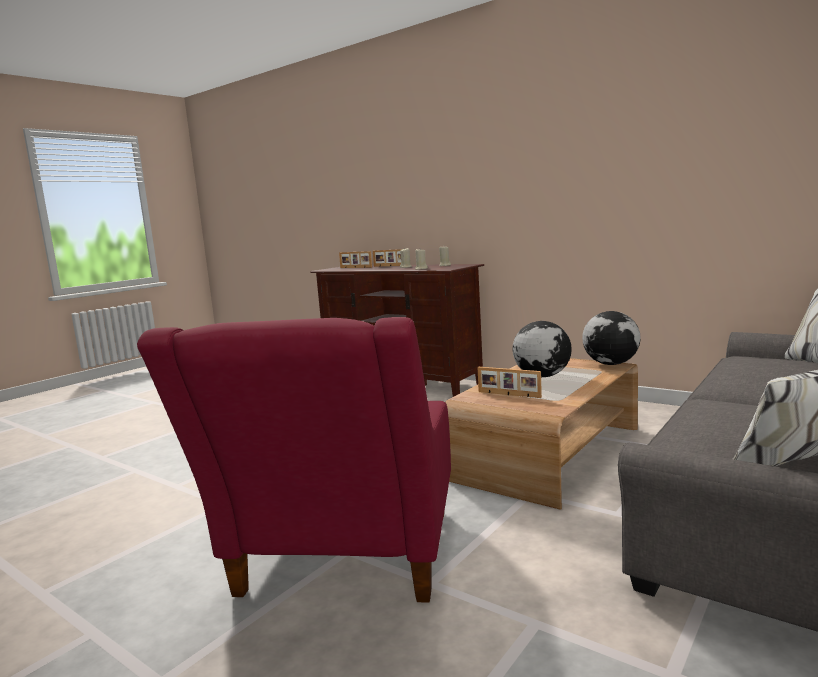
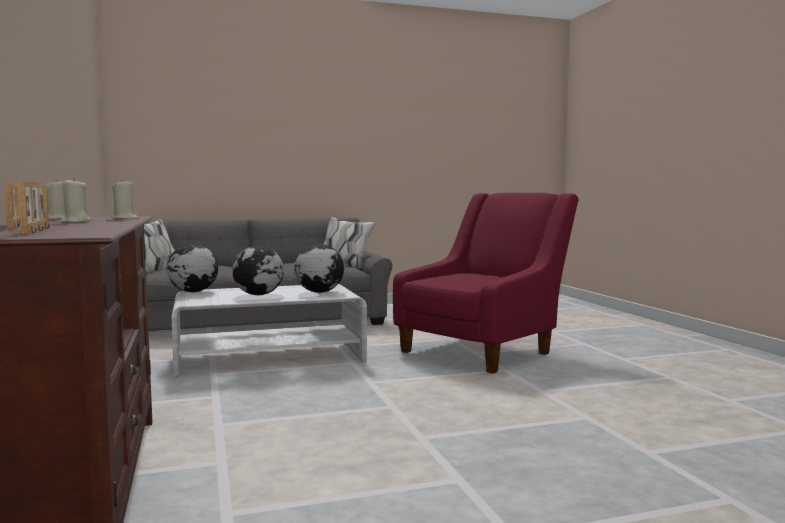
camera: 145 degrees left, 5 degrees down
(508, 395) = (319, 292): picture frame -> globe
(548, 453) = (269, 357): brown coffee table -> white coffee table

